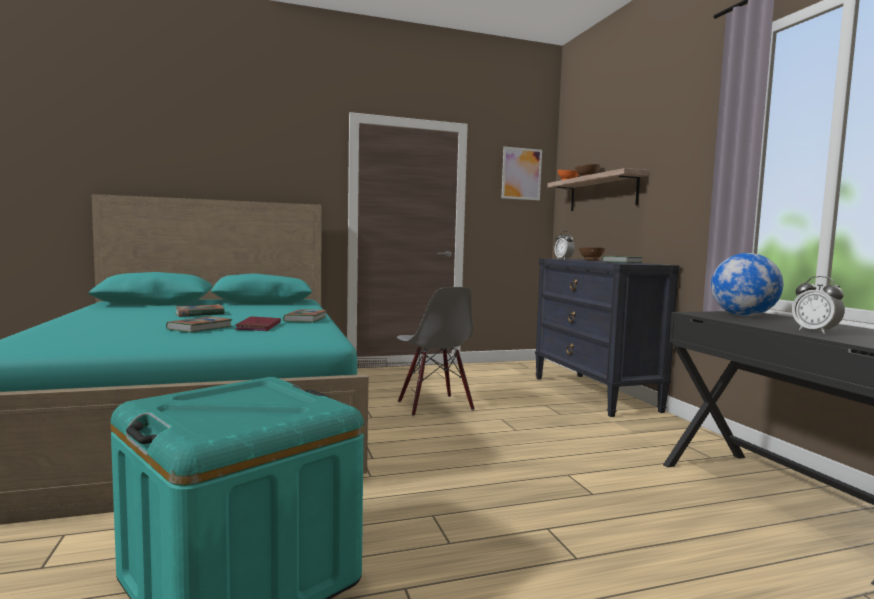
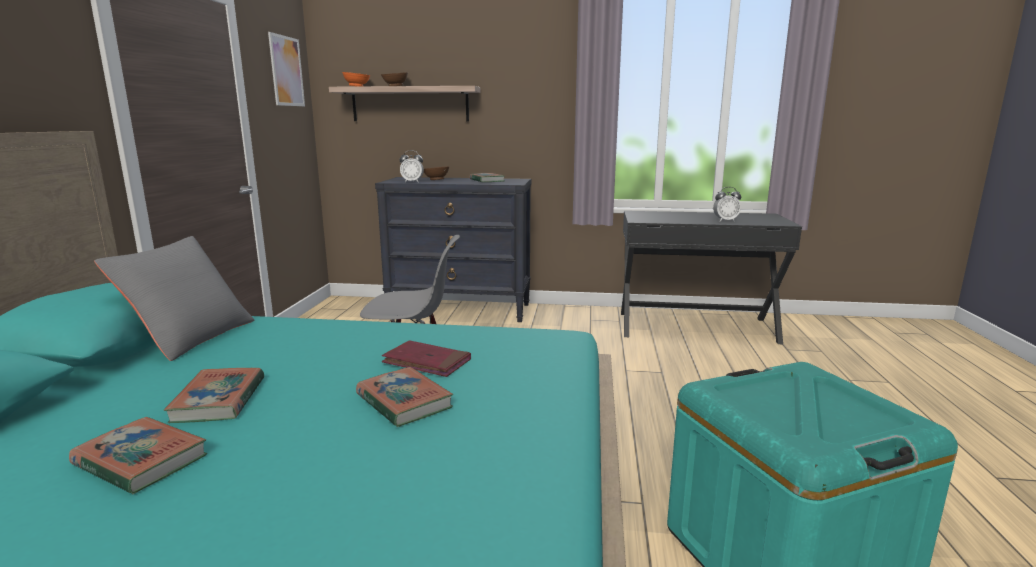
camera: 65 degrees left, 10 degrees up
(278, 305) = (189, 336): none -> grey pillow
(305, 319) = (385, 332): book -> book (140, 461)
(743, 316) = (654, 216): globe -> none

